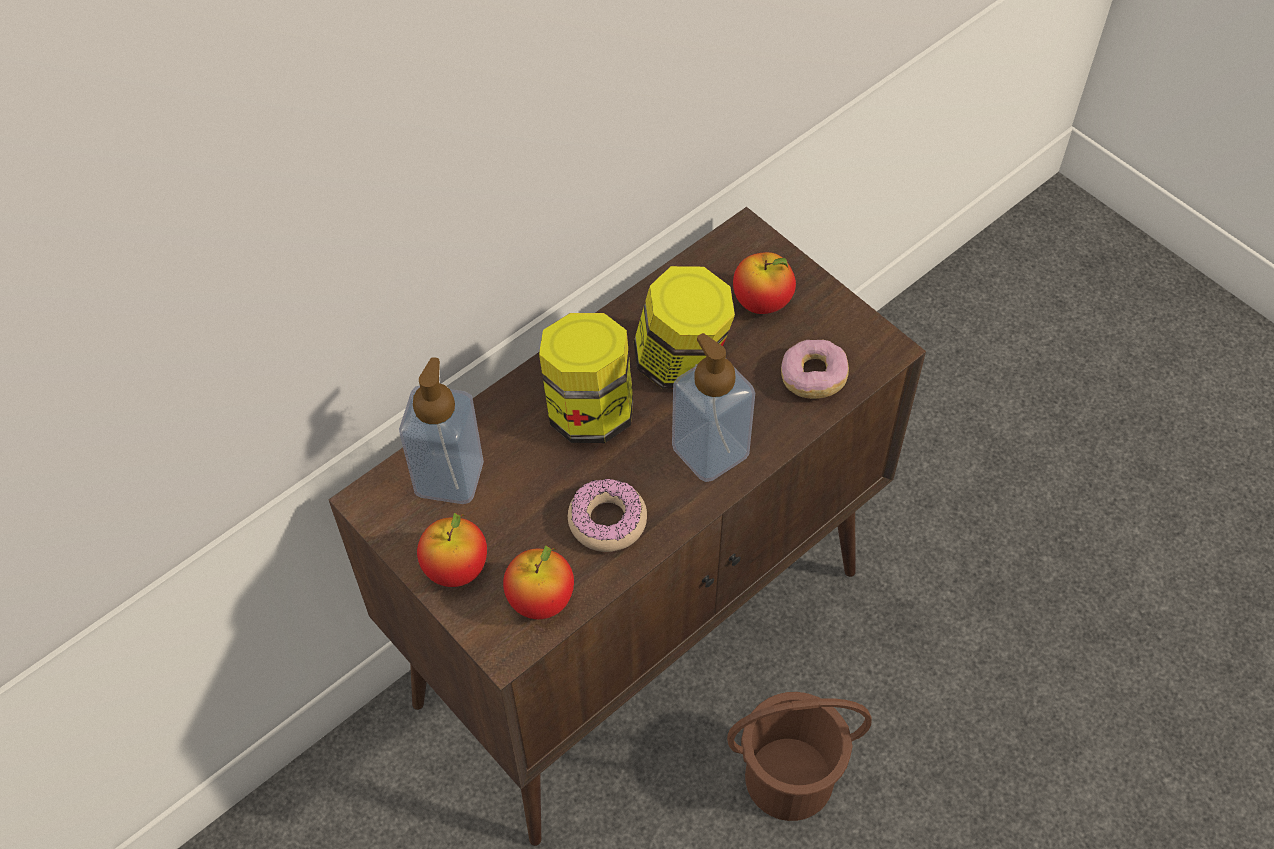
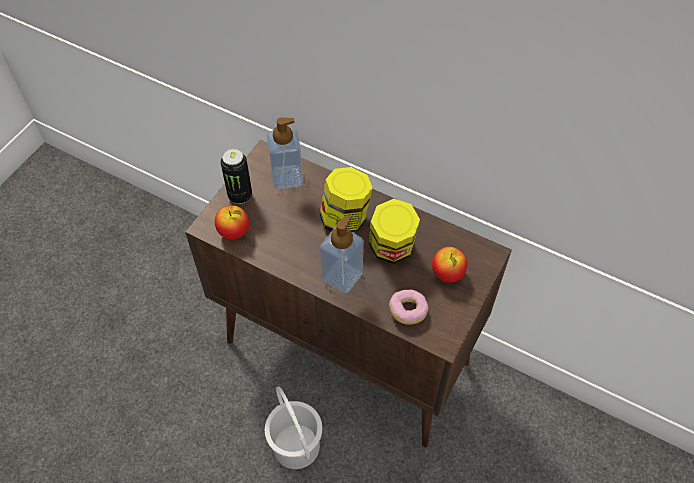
camera: 70 degrees right, 0 degrees up
(456, 568) = (240, 195): apple -> can
(607, 521) = (285, 245): donut -> none
(788, 776) = (296, 445): brown bucket -> white bucket

